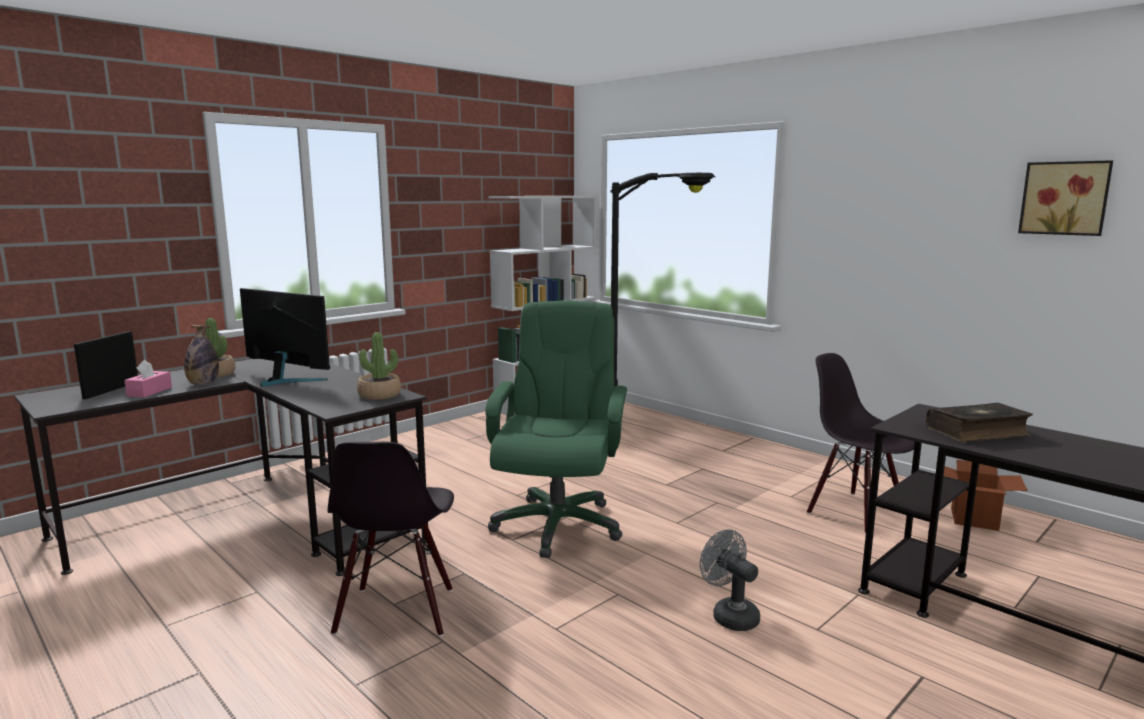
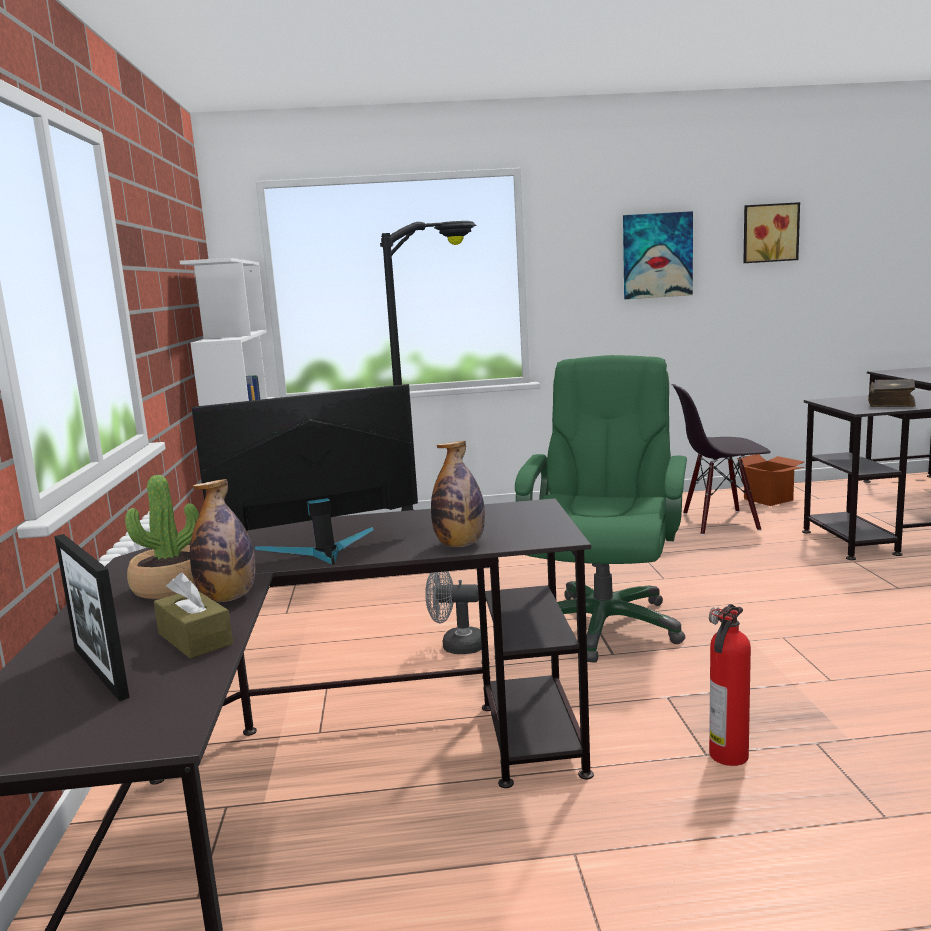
camera: 50 degrees left, 0 degrees up
(149, 392) = (195, 639): pink tissue box -> brown tissue box
(307, 398) = (460, 544): none -> bottle
(379, 395) = (513, 513): potted plant -> none
(397, 611) = (727, 756): black chair -> fire extinguisher
(557, 524) = (603, 625): green office chair -> green office chair turned 60 degrees clockwise
(730, 615) = (856, 607): grey fan -> grey fan (456, 646)
(912, 215) = (657, 255): none -> picture

